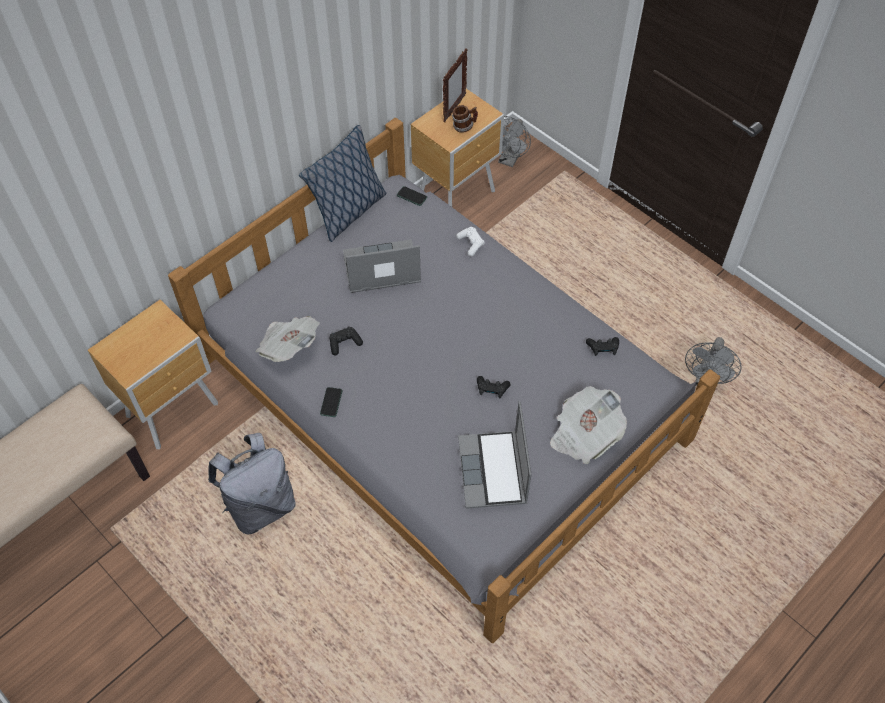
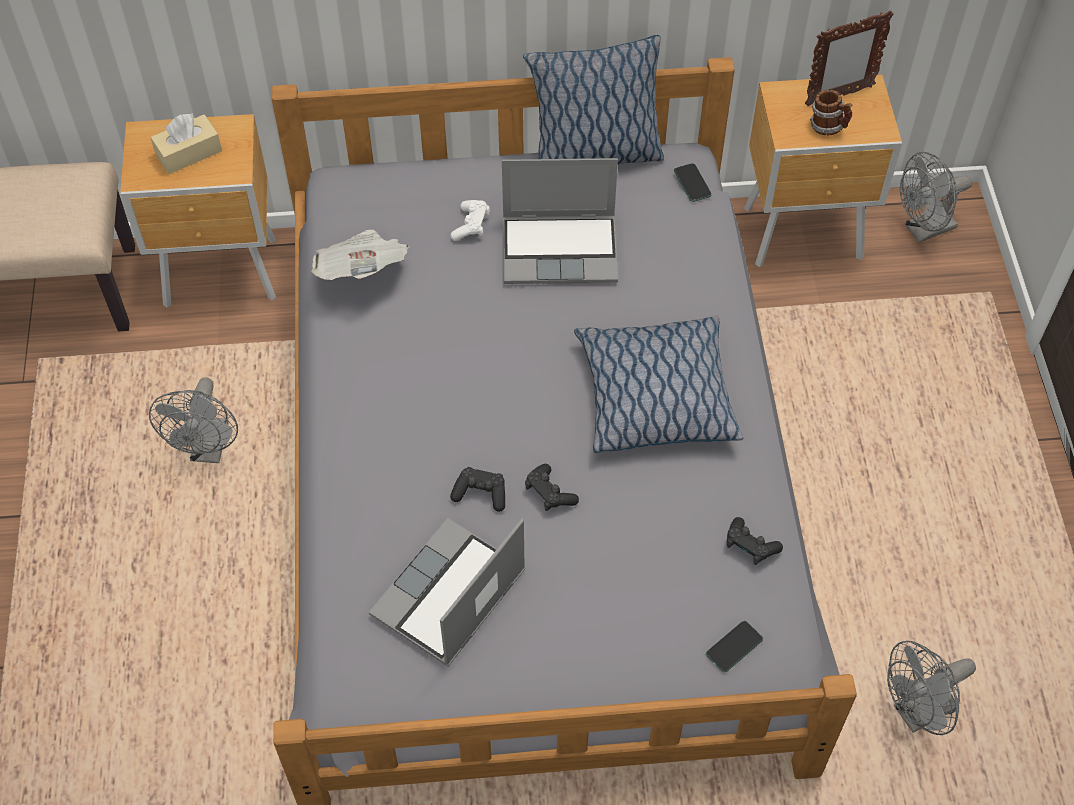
camera: 40 degrees right, 0 degrees up
(144, 343) = (189, 153): none -> beige tissue box
(260, 505) = (209, 450): grey backpack -> grey fan
(331, 402) = (344, 371): phone -> phone (734, 647)
(344, 343) = (428, 311): black game controller -> black game controller (481, 493)
(380, 269) = (561, 249): laptop -> laptop turned 150 degrees clockwise
(471, 244) = (708, 292): white game controller -> white game controller (471, 226)
(495, 310) = (655, 396): none -> pillow
(584, 434) = (611, 638): newspaper -> none

